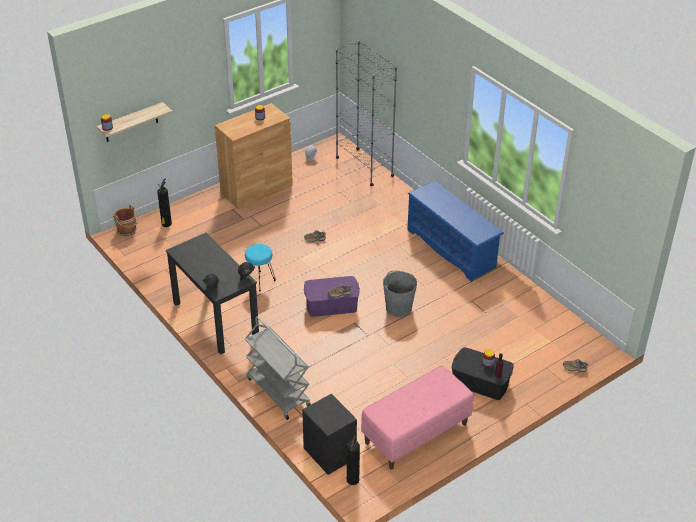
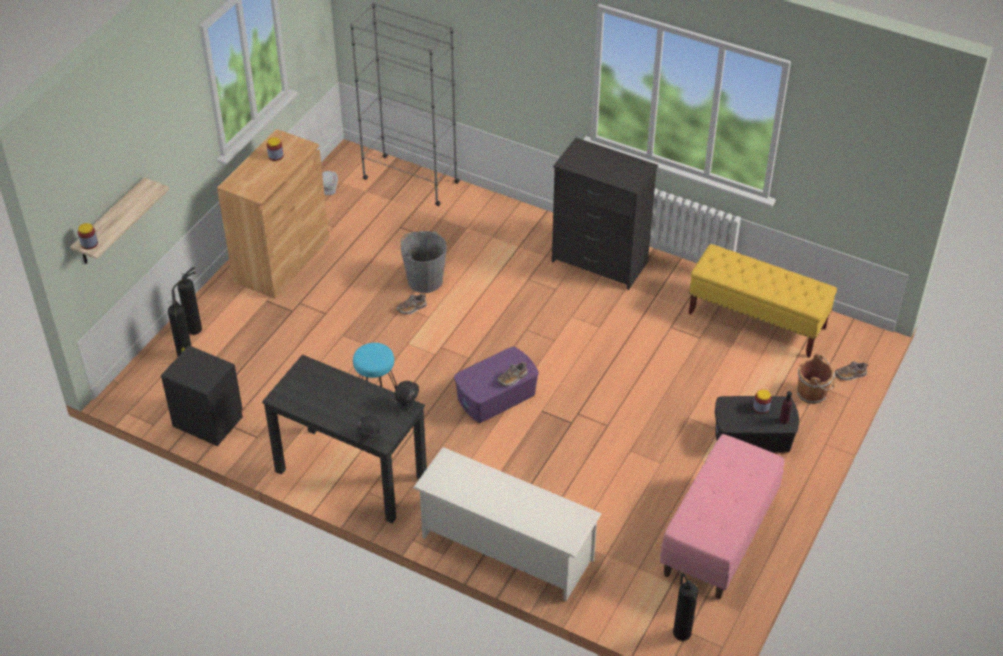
camera: 25 degrees left, 5 degrees up
(127, 231) = (133, 385): brown bucket -> brown bucket (813, 393)
(180, 212) = (193, 330): none -> fire extinguisher
(278, 392) = (506, 548): grey cart -> white shoe rack
(329, 453) = (629, 608): black nightstand -> black nightstand (208, 421)
(398, 307) = (585, 369): grey bucket -> grey bucket (425, 280)
(451, 249) = (600, 262): blue shoe rack -> black dresser
(532, 315) = (757, 321): none -> yellow bench

